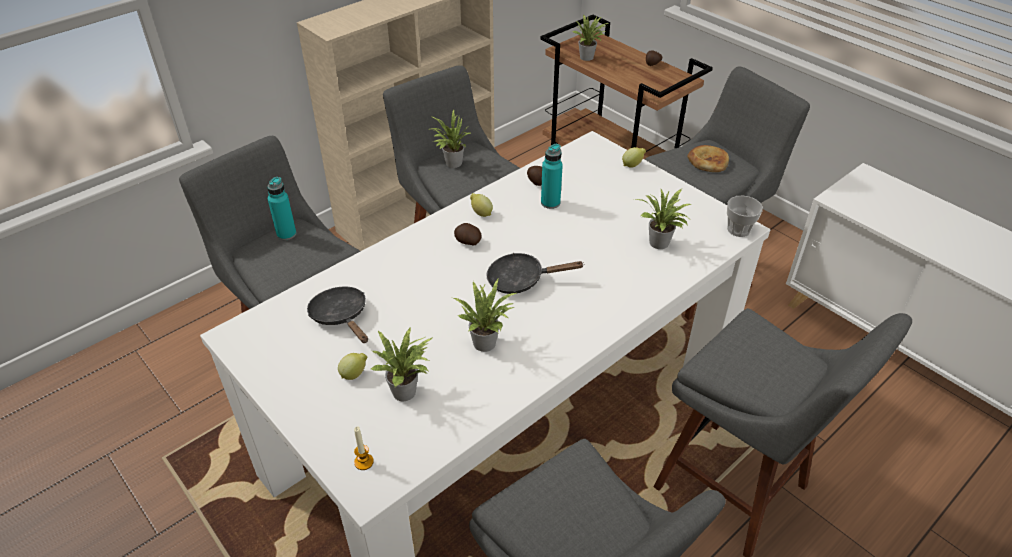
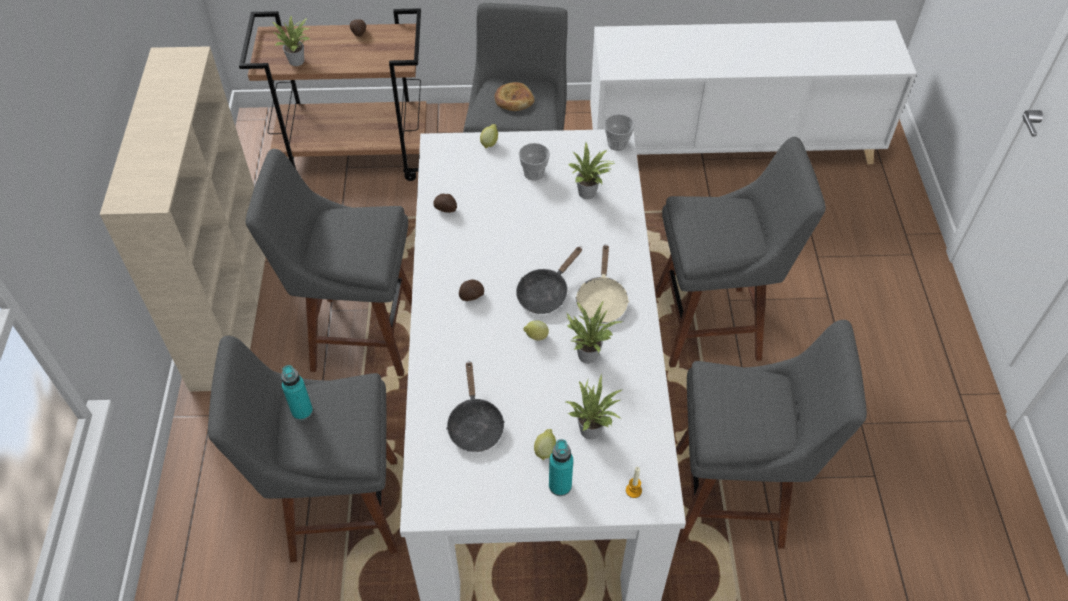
camera: 50 degrees left, 10 degrees up
(341, 317) = (475, 424): black frying pan -> black frying pan turned 105 degrees counterclockwise
(451, 163) = (335, 243): potted plant -> none
(481, 213) = (446, 266): lemon -> lemon (535, 337)
(550, 203) = (479, 218): turquoise bottle -> turquoise bottle (560, 485)
(554, 318) = (601, 300): none -> beige frying pan
(636, 203) = (534, 173): none -> cup

